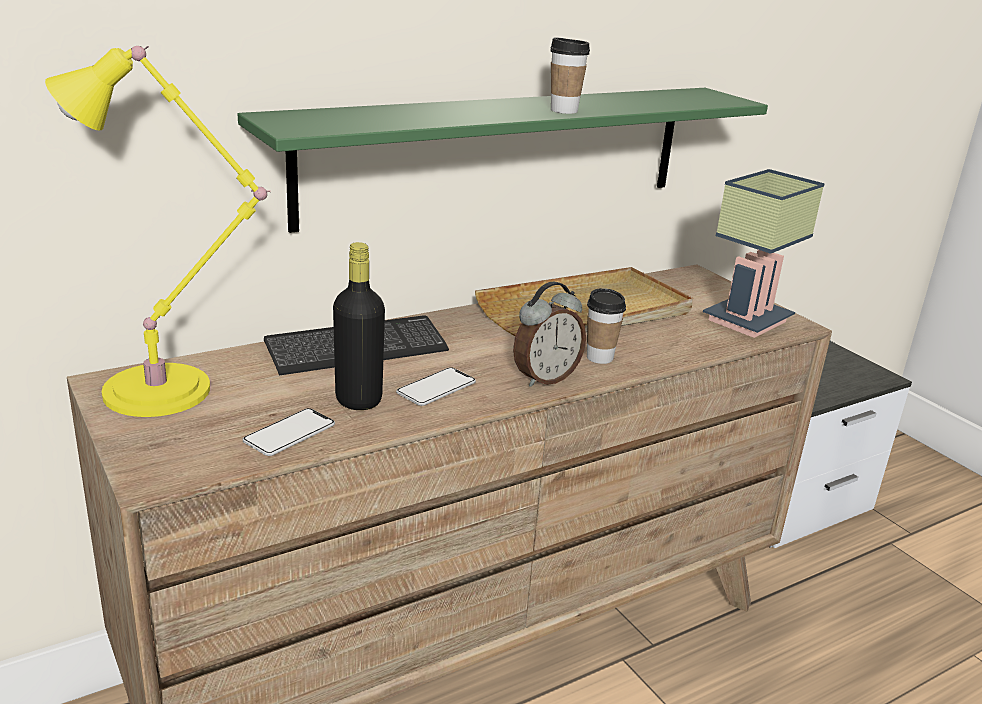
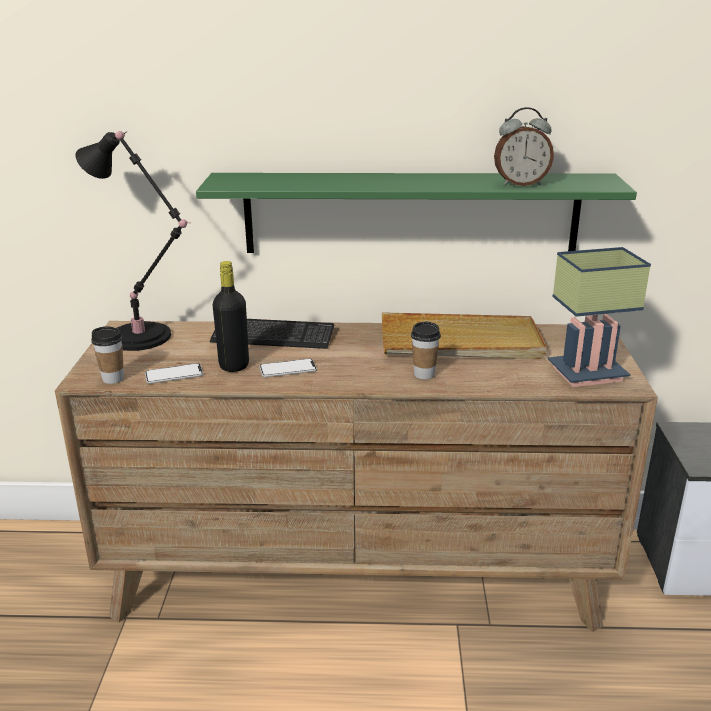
camera: 35 degrees right, 0 degrees up
(166, 391) = (143, 338): yellow table lamp -> black table lamp
(544, 378) = (365, 379): alarm clock -> alarm clock (520, 184)
(564, 110) = (432, 185): cup -> cup (113, 379)

